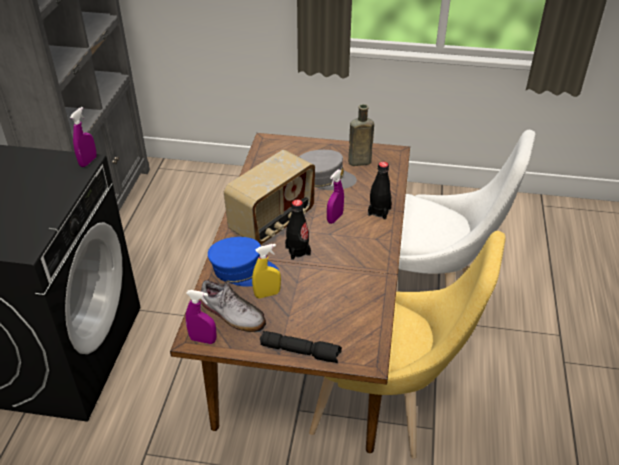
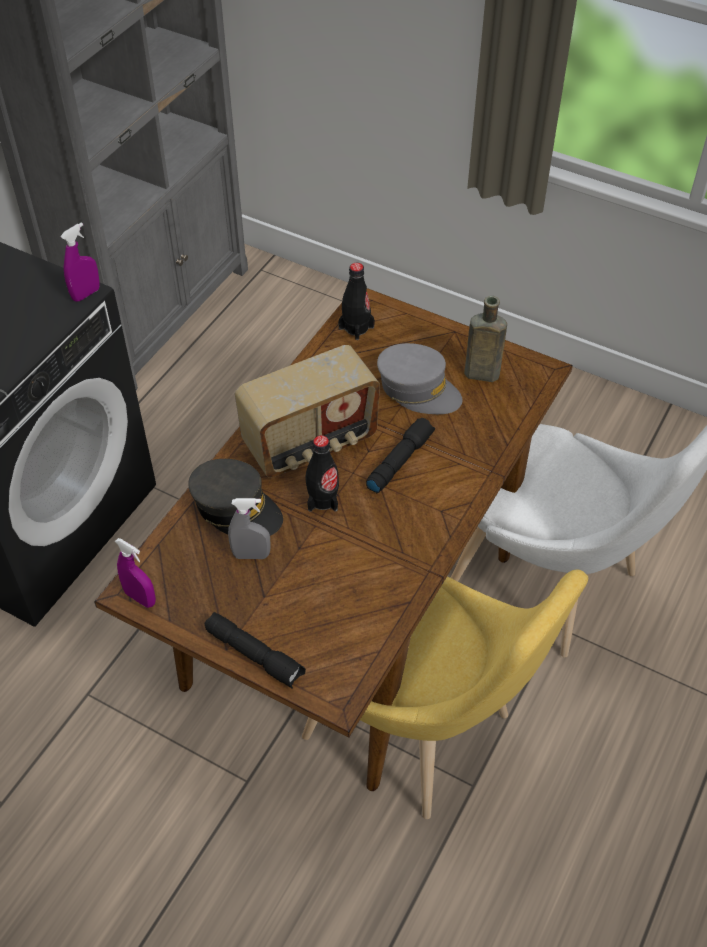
camera: 20 degrees right, 10 degrees up
(233, 314) = (194, 572): shoe -> none
(243, 270) = (236, 508): blue cap -> grey cap
(267, 294) = (251, 555): yellow spray bottle -> grey spray bottle
(335, 218) = (399, 460): purple spray bottle -> black flashlight
(379, 211) = (468, 467): black bottle -> black bottle (356, 327)

